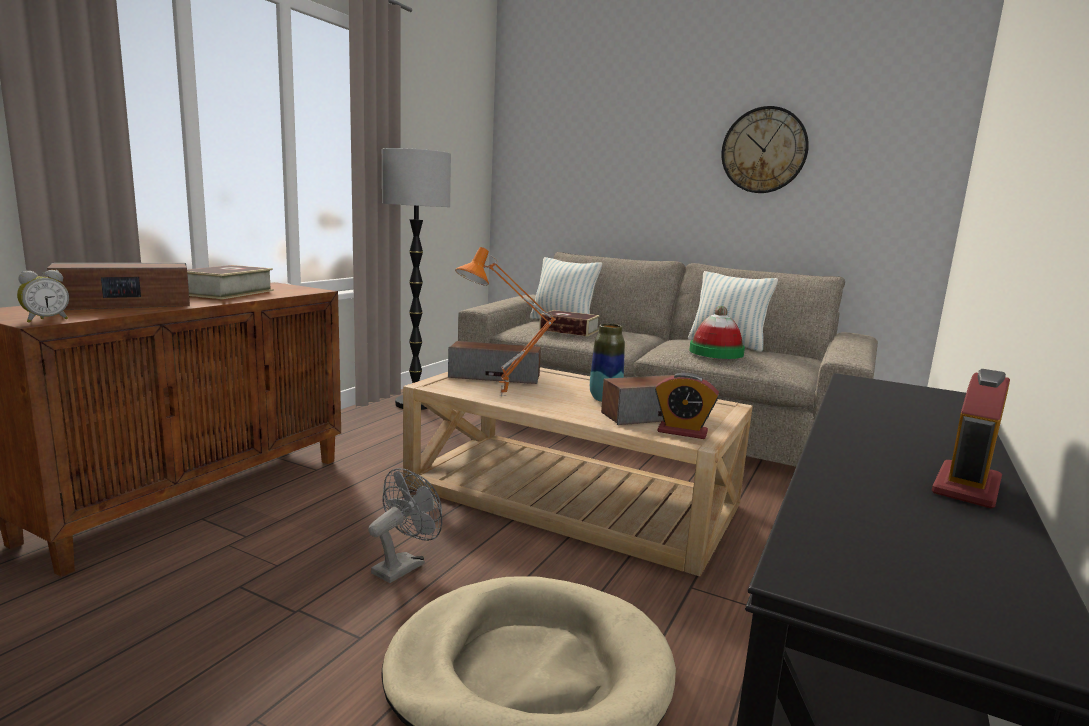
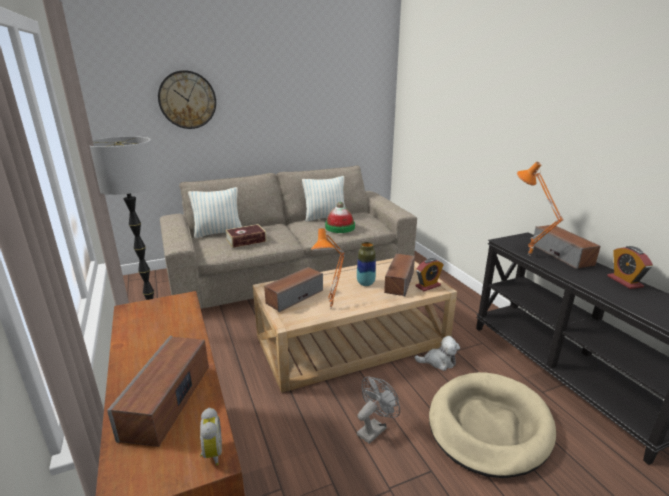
camera: 50 degrees left, 10 degrees up
(228, 292) = (151, 338): book -> none
(404, 565) = (374, 428): grey fan -> grey fan turned 60 degrees clockwise
(632, 578) = (438, 362): none -> plush toy
(764, 150) = (303, 97): wall clock -> wall clock (187, 100)
(842, 398) = (527, 255): none -> orange table lamp
(940, 423) = (562, 255): none -> speaker

